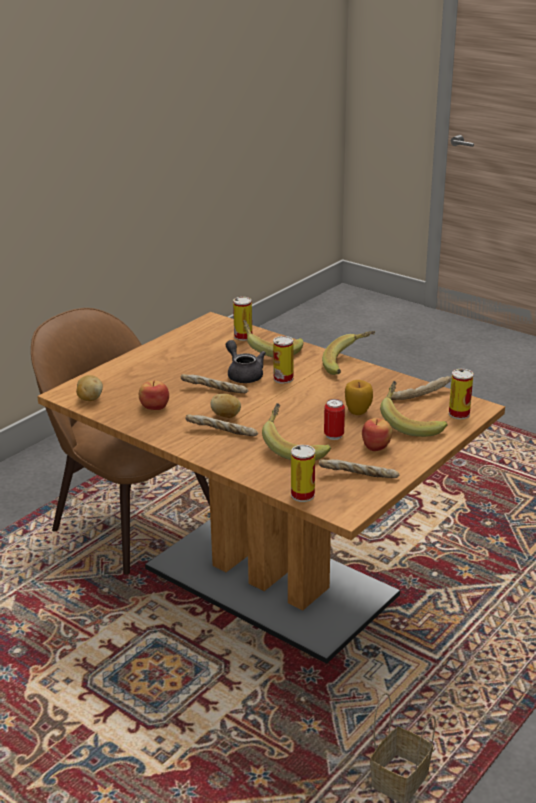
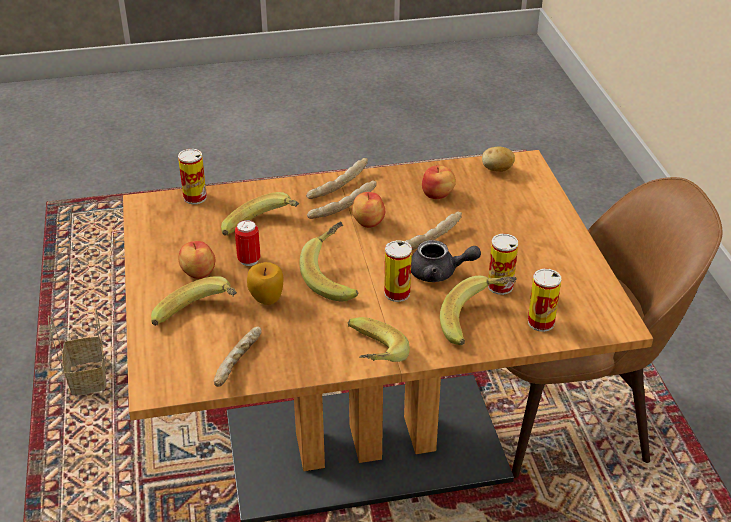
camera: 130 degrees right, 10 degrees up
(226, 416) = (367, 222): potato -> apple
(300, 401) = (336, 277): none -> banana
(358, 476) = (174, 236): bread -> bread (337, 185)
(459, 414) = (166, 363): can -> can (500, 286)

